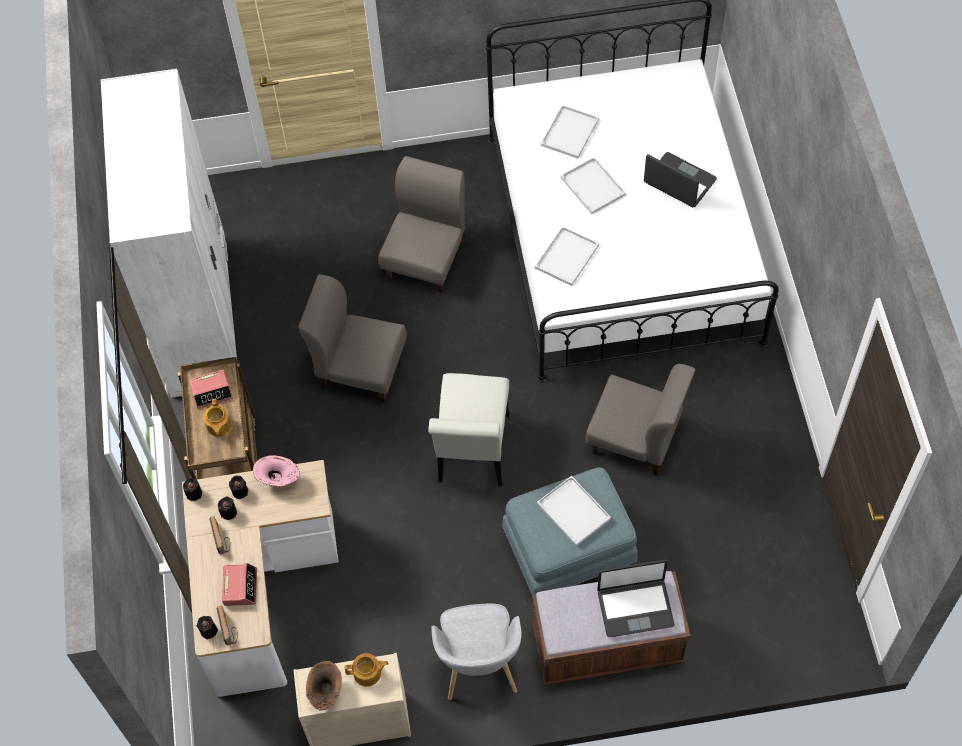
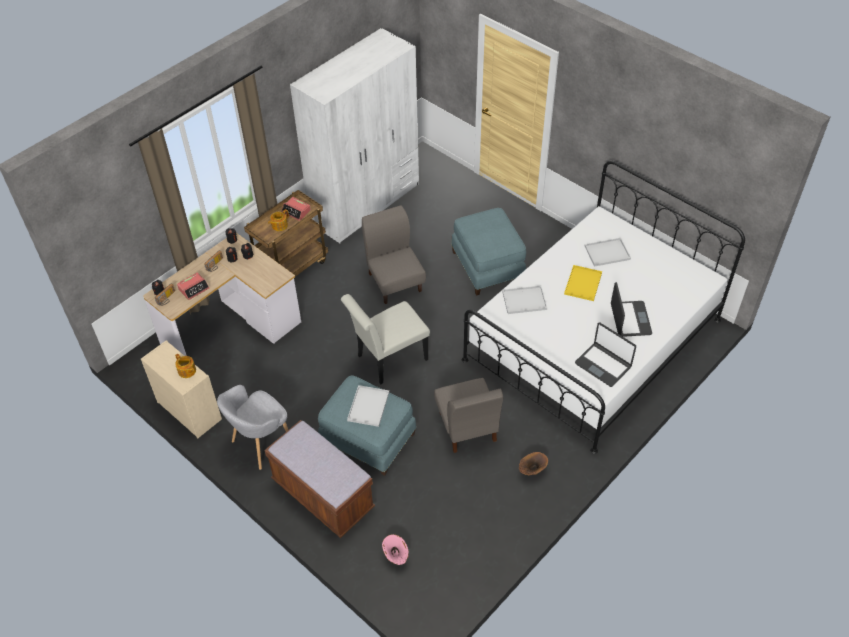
camera: 50 degrees right, 10 degrees down
(279, 481) = (267, 266): pink vase -> pink vase (395, 557)
(325, 693) = (162, 361): brown vase -> brown vase (531, 471)
(426, 259) = (488, 266): grey chair -> blue ottoman
(594, 187) = (583, 284): white tray -> yellow tray
(635, 607) = (330, 471): laptop -> laptop (603, 365)

